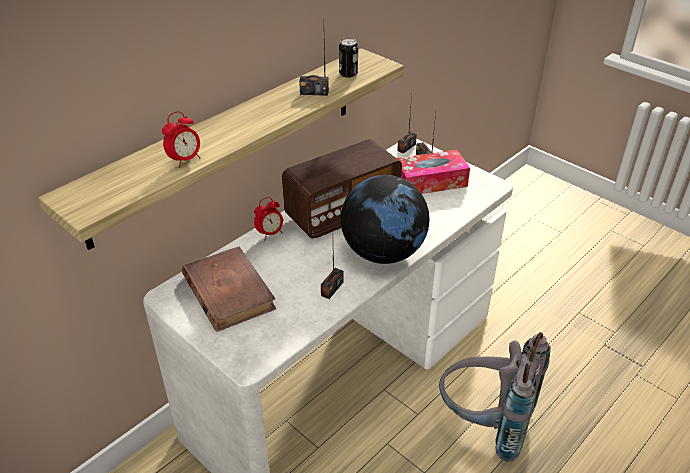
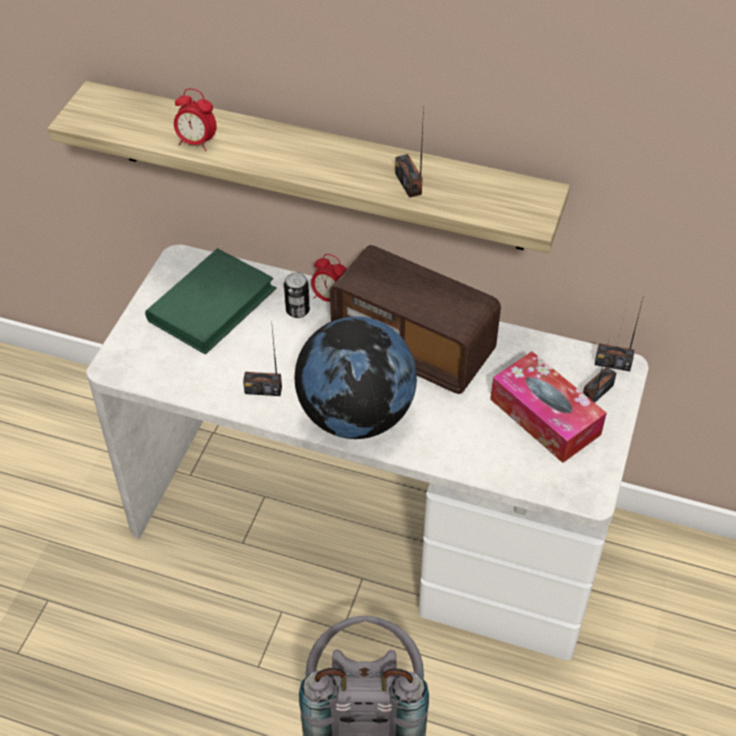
camera: 65 degrees right, 10 degrees up
(228, 292) = (212, 304): brown book -> green book
(348, 74) = (481, 196): can -> can (297, 310)

